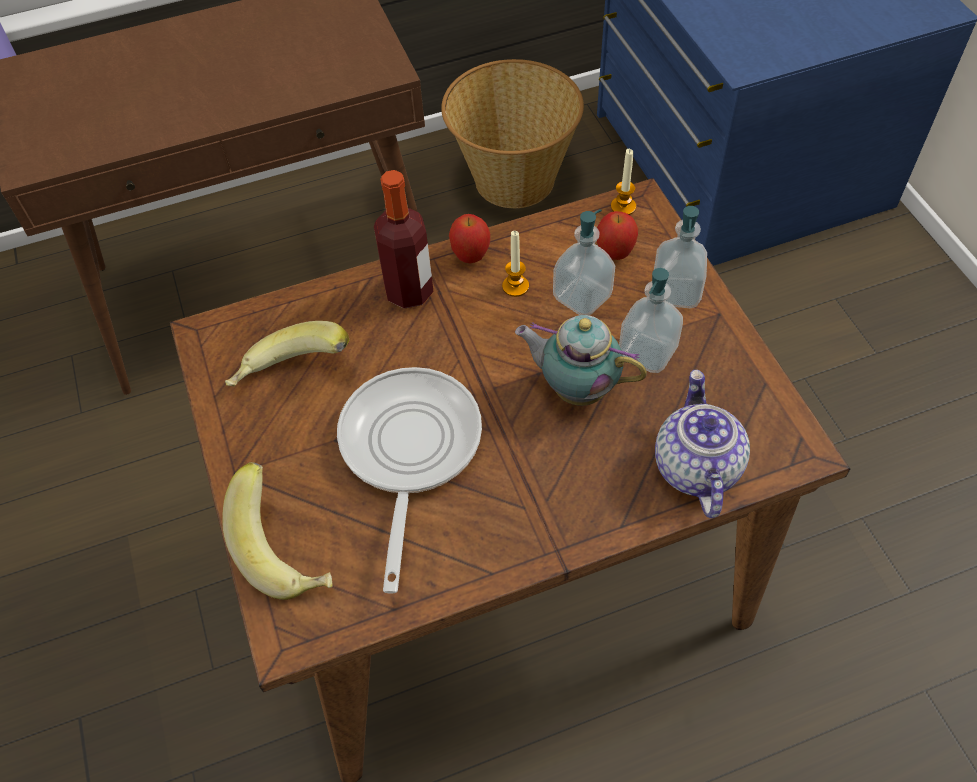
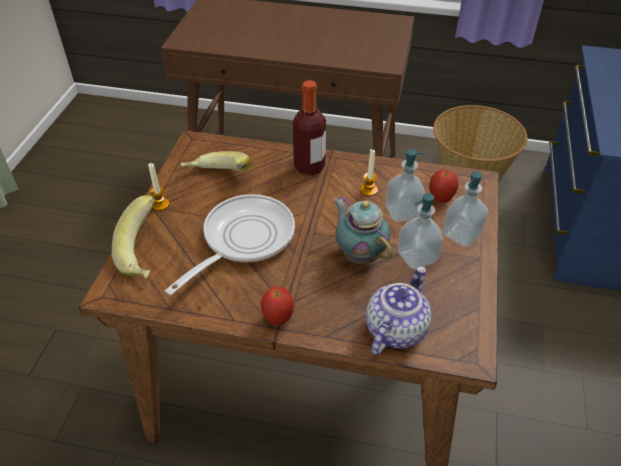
camera: 30 degrees right, 10 degrees down
(471, 256) = (356, 165): apple -> apple (278, 319)
(623, 206) = (466, 178): candle -> candle (160, 204)

